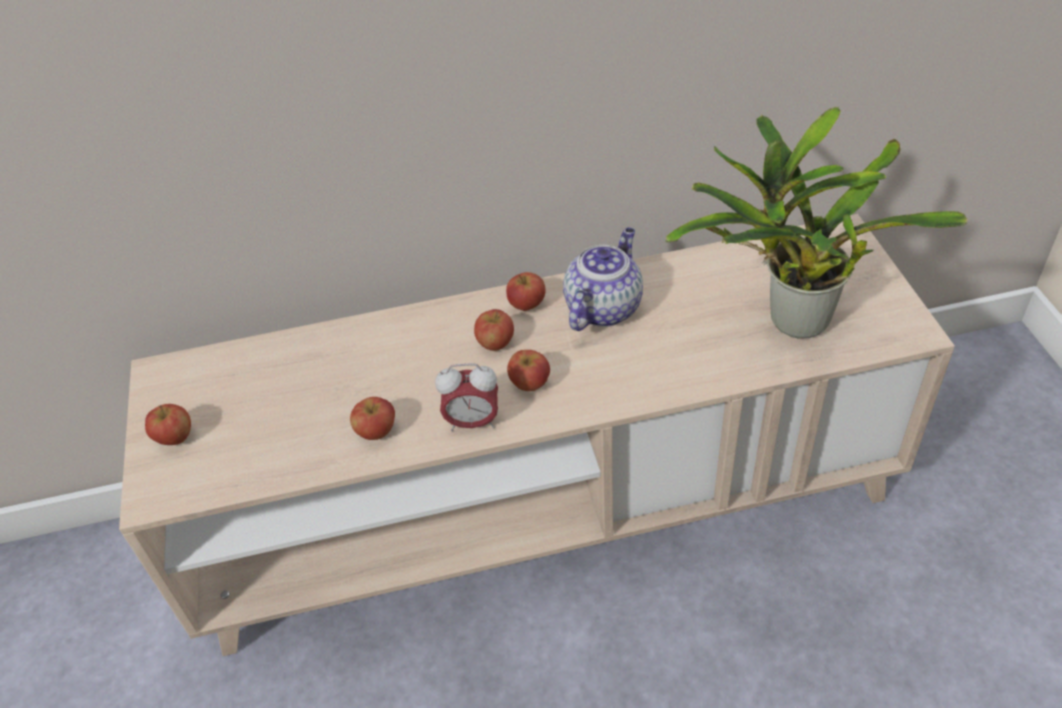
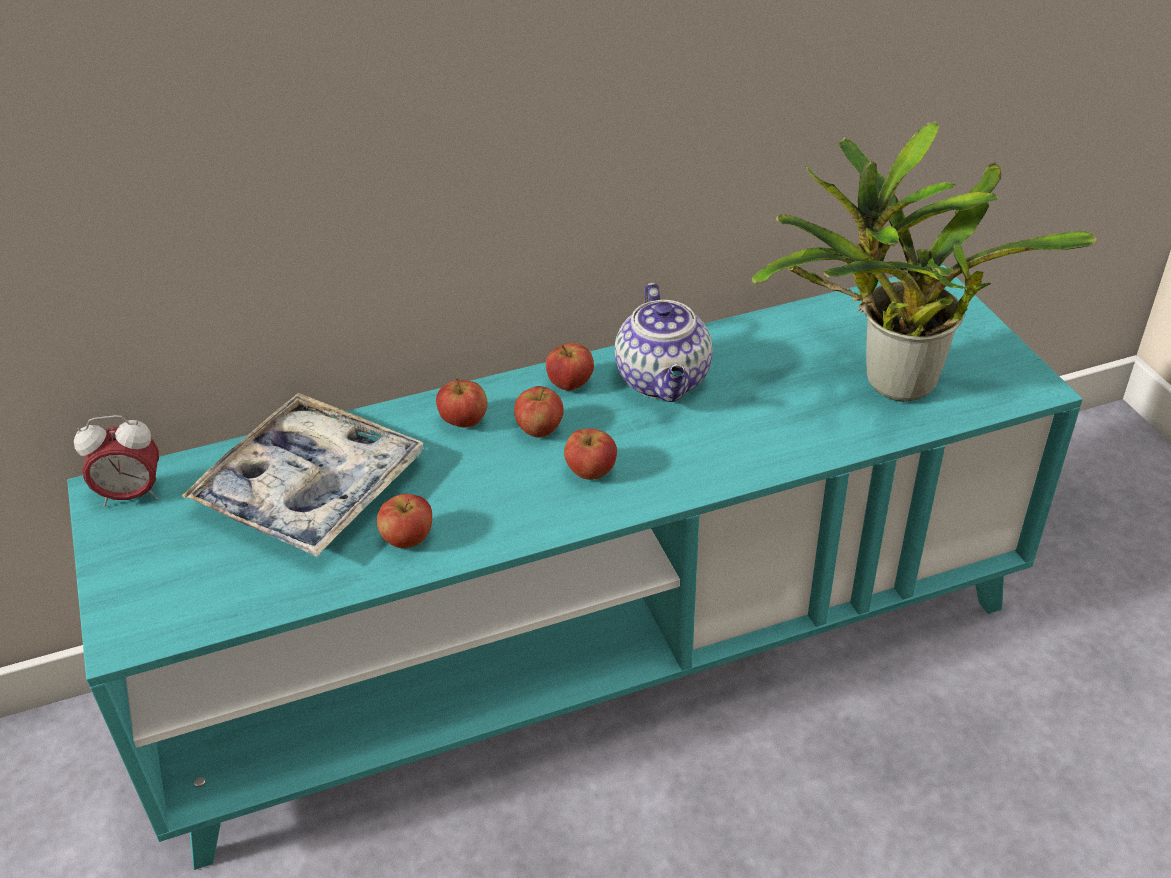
camera: 10 degrees left, 5 degrees down
(175, 438) = (143, 565): apple -> apple (464, 421)
(309, 382) = (310, 489): none -> tray
(472, 422) = (528, 520): alarm clock -> alarm clock (132, 495)
(545, 508) = (592, 652): beige tv stand -> turquoise tv stand
(603, 307) = (664, 381): teapot -> teapot turned 150 degrees clockwise

